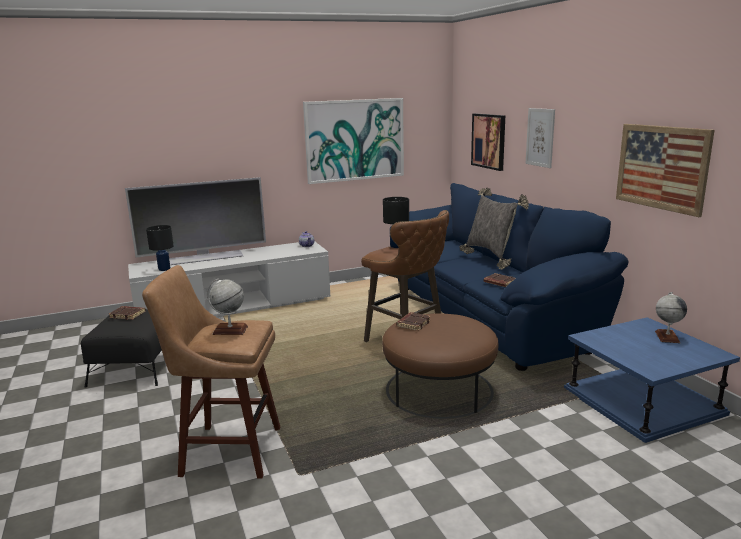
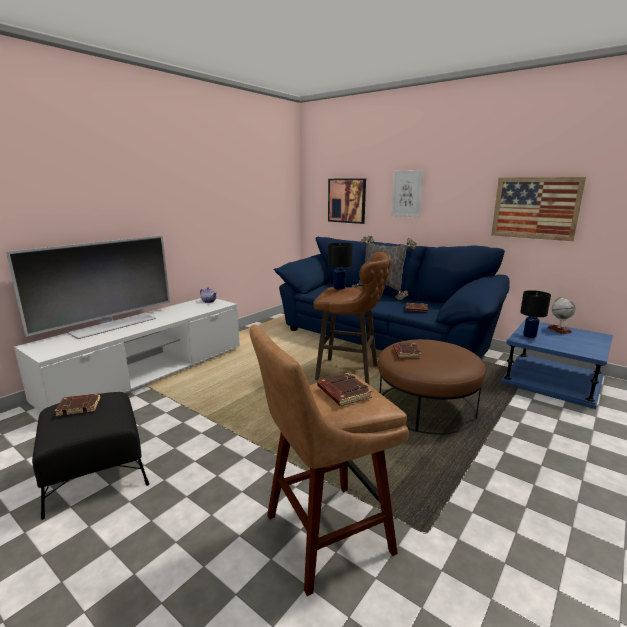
camera: 30 degrees left, 0 degrees up
(165, 269) = (77, 344): black table lamp -> black table lamp (529, 336)
(230, 330) = (342, 393): globe -> brown book
(354, 140) = (235, 200): picture -> none

